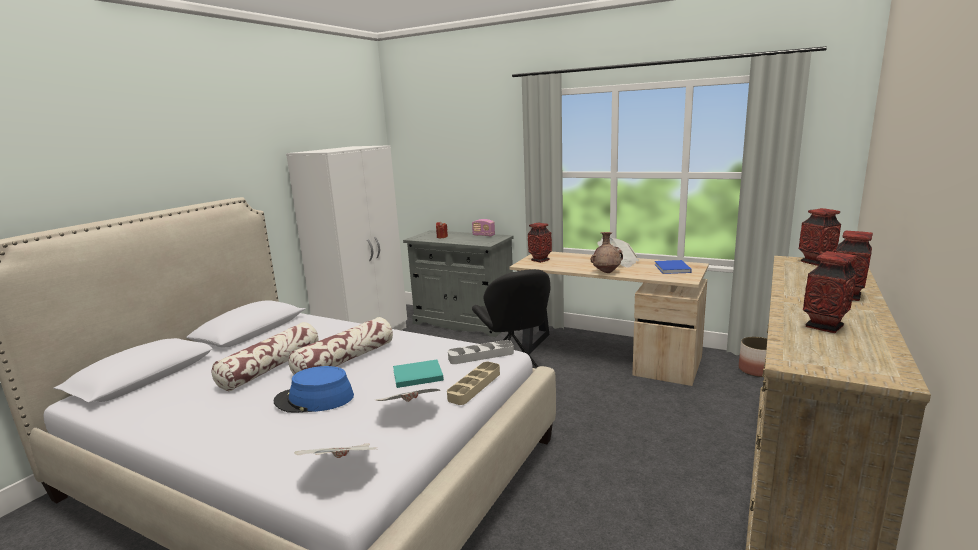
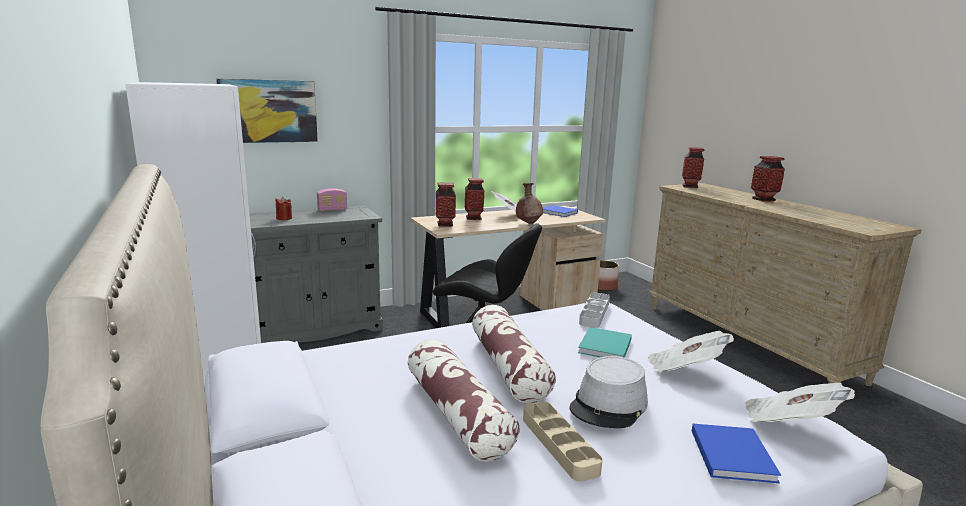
camera: 55 degrees left, 0 degrees up
(276, 453) = (731, 453): none -> blue book
(314, 399) = (609, 405): blue hat -> grey hat
(450, 160) = (268, 111): none -> picture
(474, 386) = (661, 333): beige tray -> beige tray (559, 444)
(824, 326) = (812, 214): vase -> vase (473, 218)

